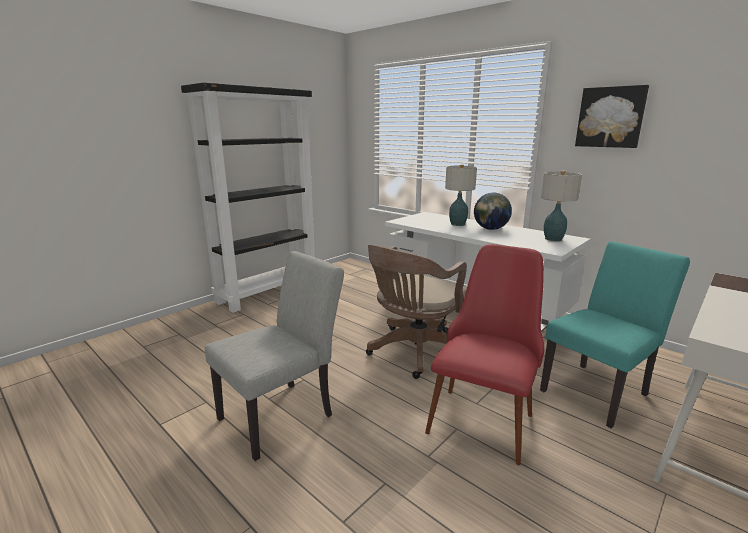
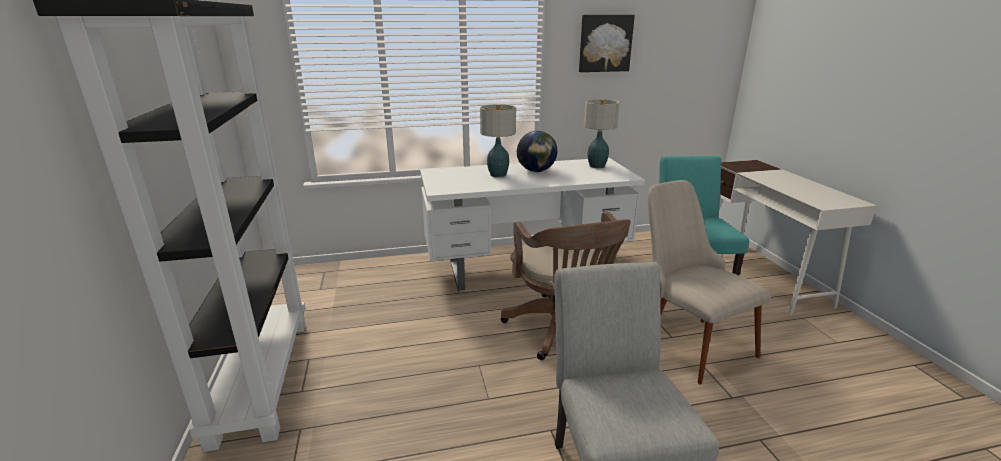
camera: 55 degrees left, 5 degrees up
(484, 412) = (686, 339): red chair -> beige chair

